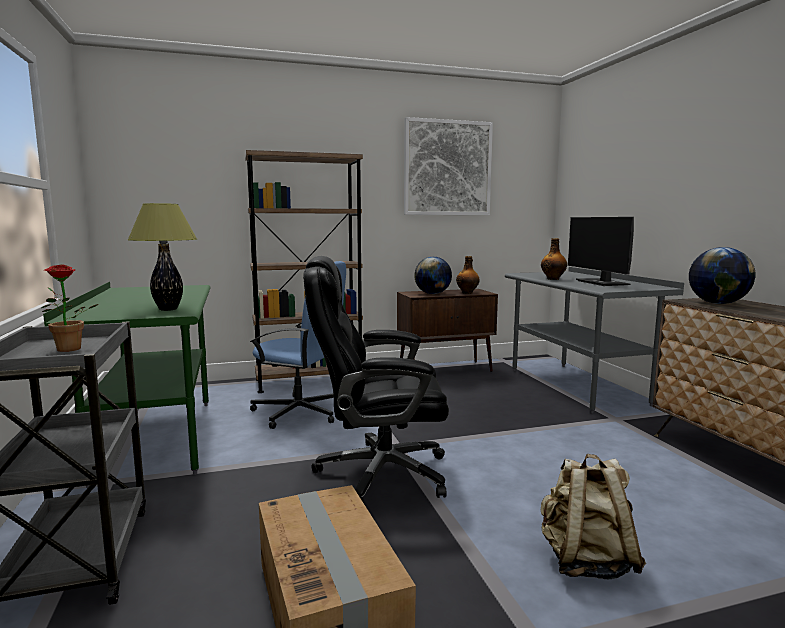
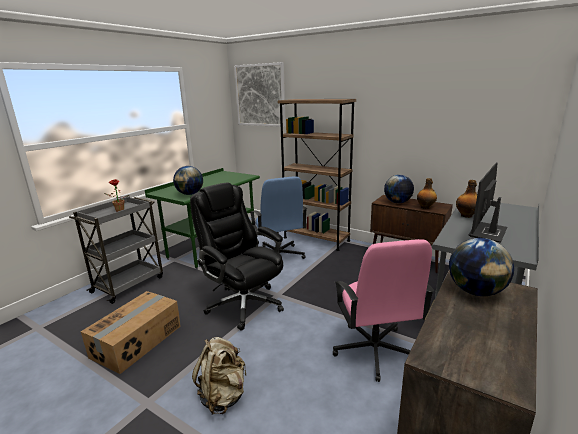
camera: 50 degrees right, 10 degrees up
(168, 309) = (190, 194): table lamp -> globe
(447, 168) = (435, 102): picture -> picture (260, 95)
(588, 443) = (374, 351): none -> pink office chair

